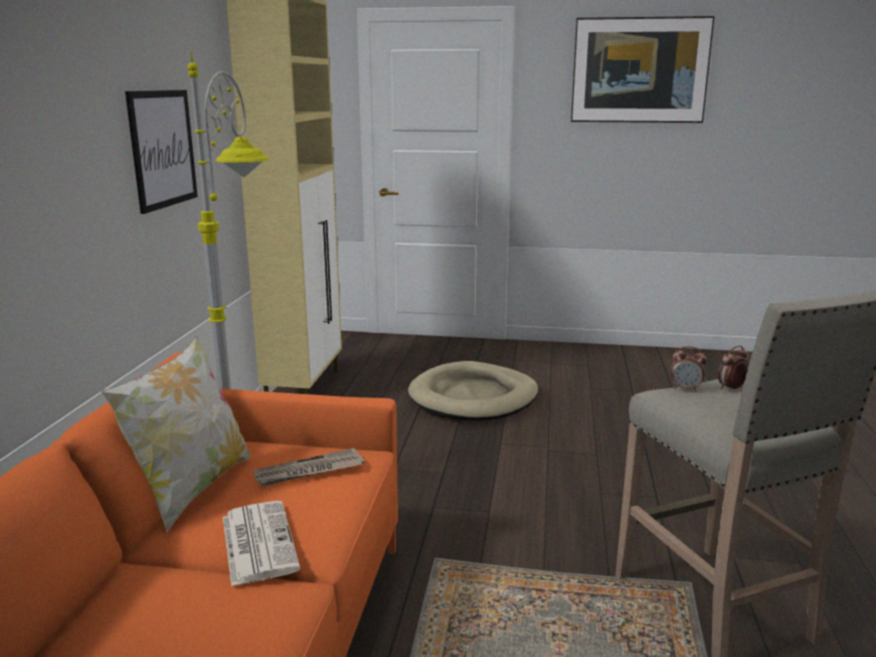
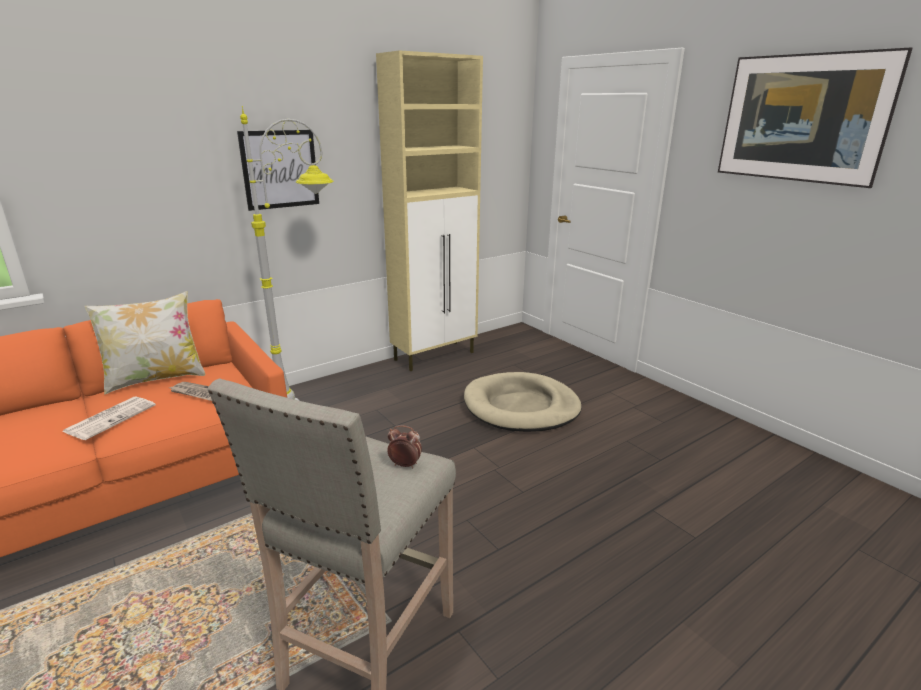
camera: 45 degrees right, 5 degrees up
(685, 388) = (377, 446): alarm clock -> none

